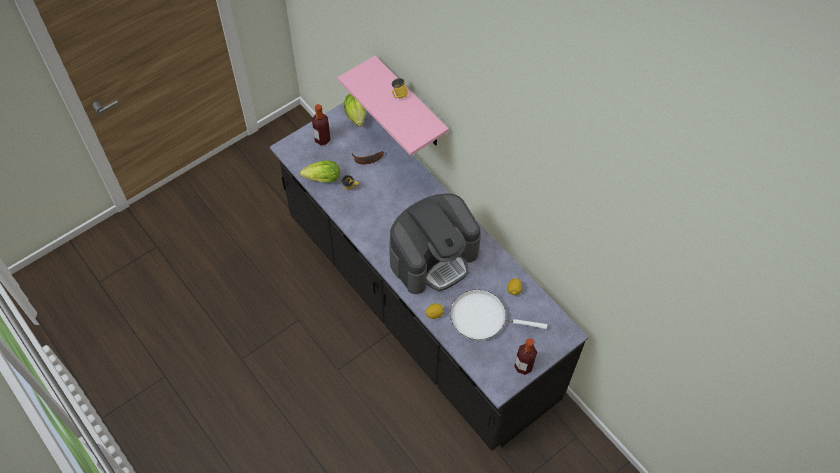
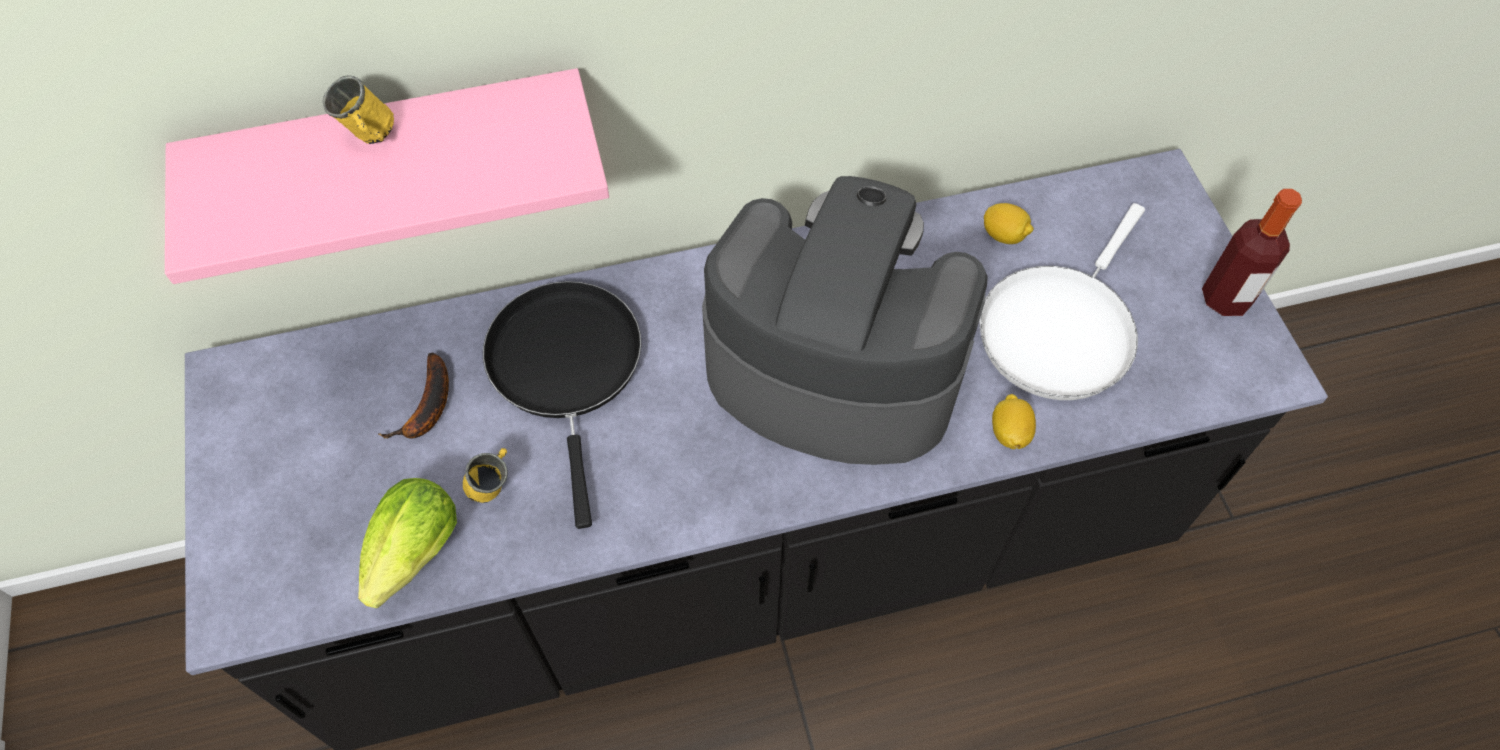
camera: 65 degrees left, 0 degrees up
(322, 139) = (273, 499): bottle -> none
(357, 117) = (265, 378): lettuce -> none
(397, 188) = (567, 368): none -> black frying pan
(433, 257) = (833, 367): coffee machine -> coffee machine turned 60 degrees counterclockwise

